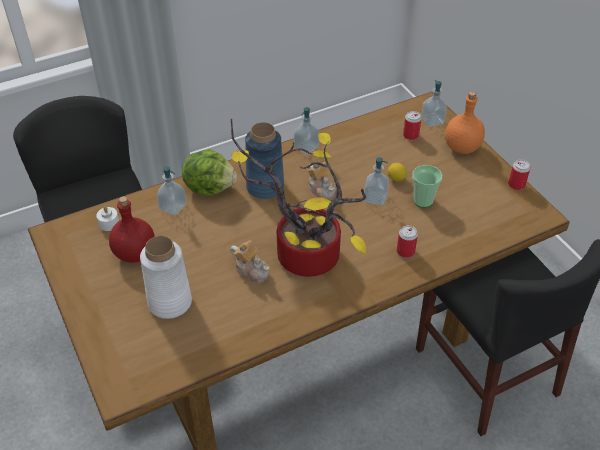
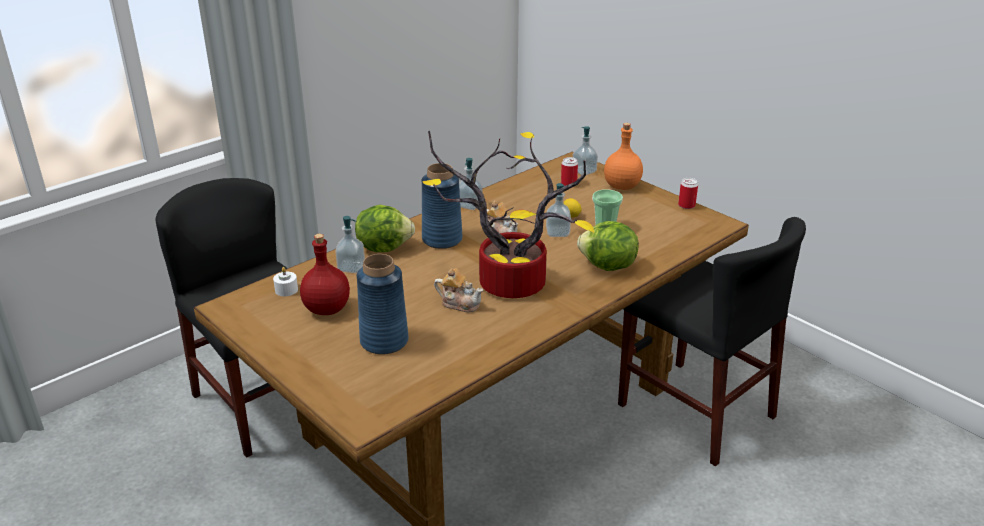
camera: 15 degrees left, 15 degrees down
(169, 302) = (384, 341): white vase -> blue vase
(405, 251) = (607, 267): can -> lettuce

